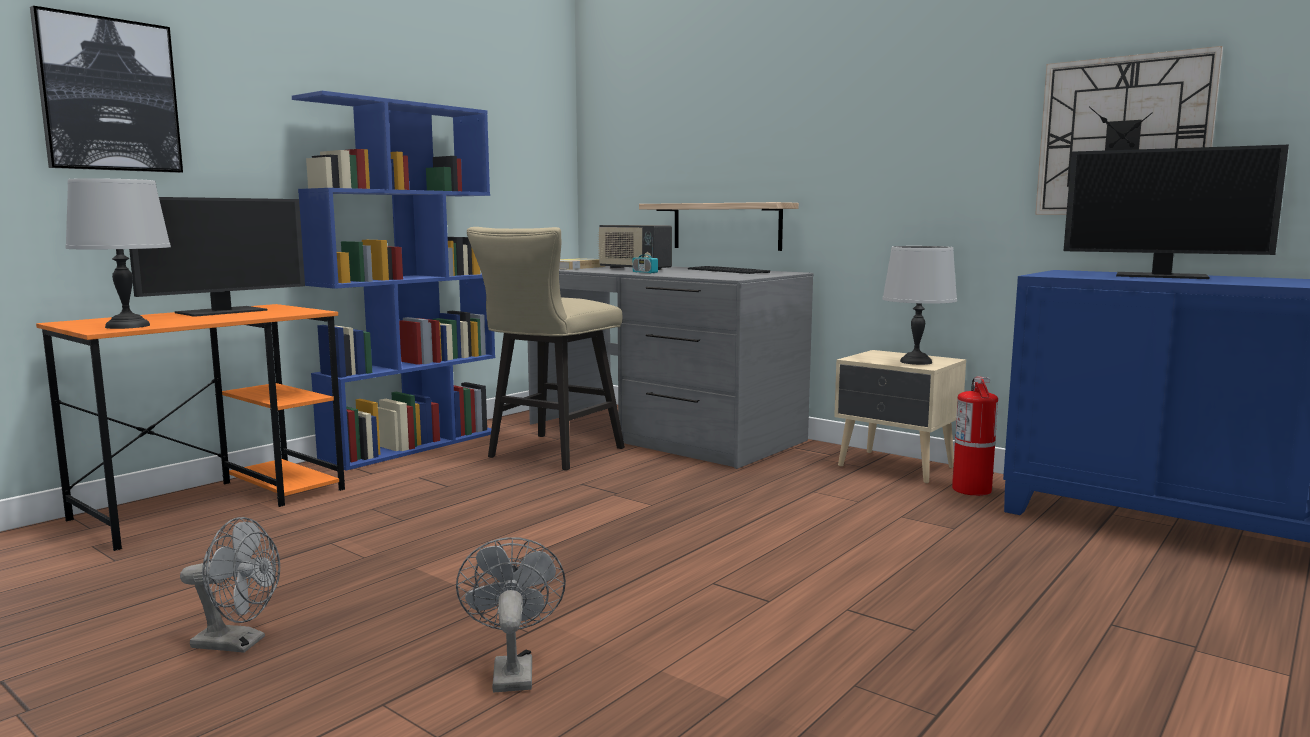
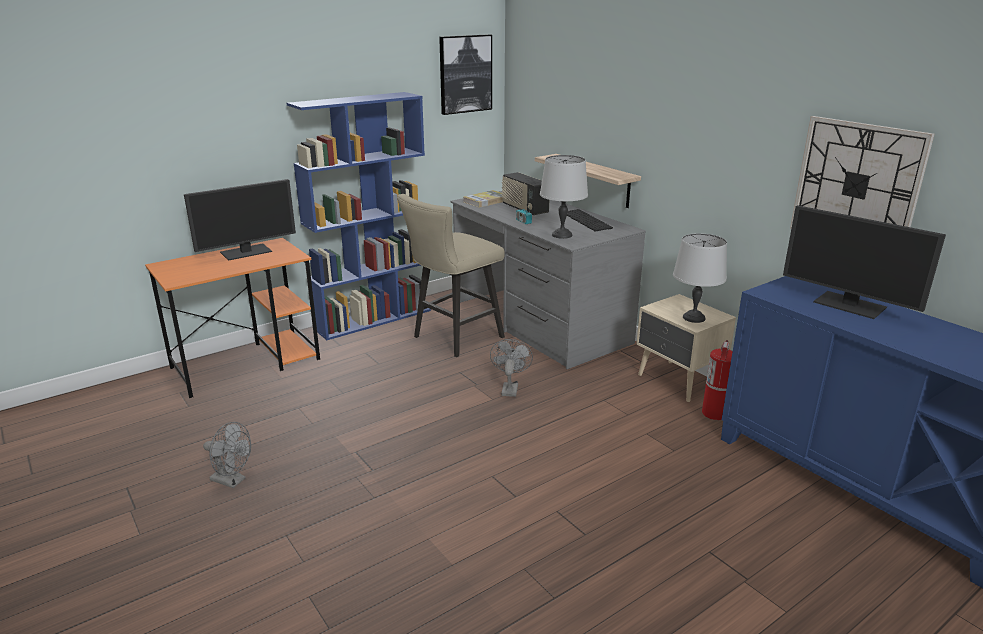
camera: 15 degrees right, 15 degrees up
(109, 95) = (174, 123): picture -> picture (465, 74)
(128, 326) = (189, 276): grey table lamp -> grey table lamp (562, 235)
(512, 670) = (354, 524): grey fan -> grey fan (509, 388)

